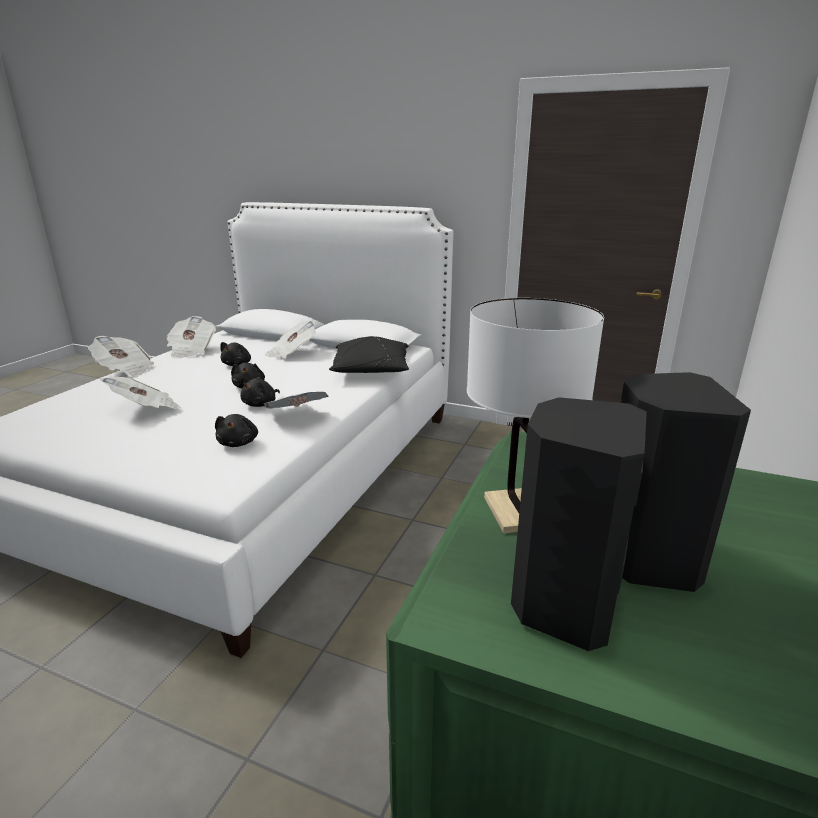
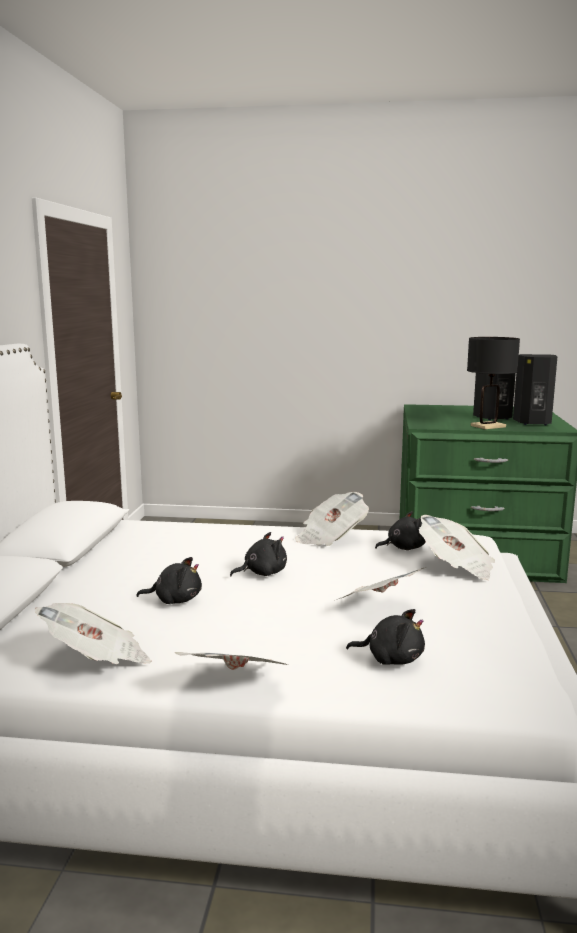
camera: 105 degrees left, 10 degrees down
(261, 404) = (311, 557): black plush toy -> black plush toy (391, 659)
(292, 353) = (109, 577): newspaper -> newspaper (456, 567)
(371, 371) = (179, 528): black pillow -> none
(516, 512) = (488, 426): white table lamp -> black table lamp

